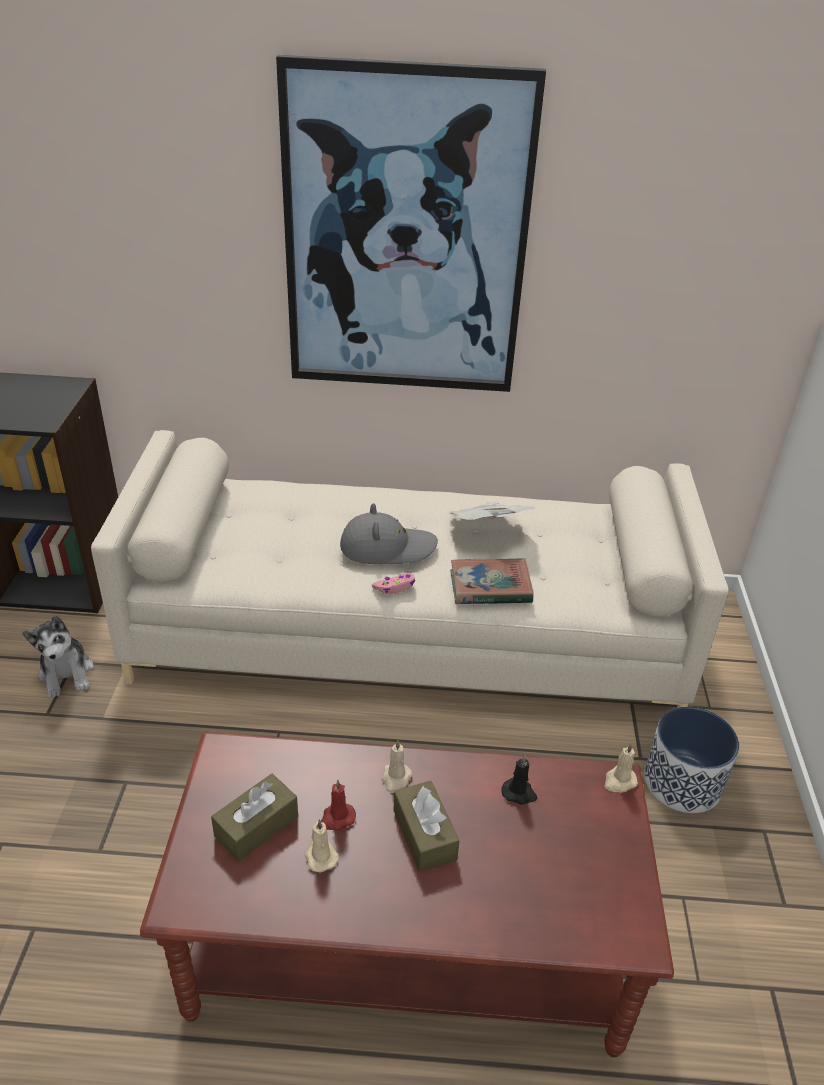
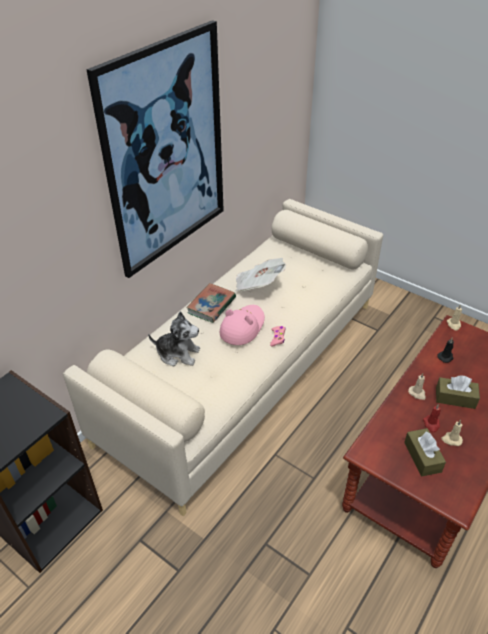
camera: 55 degrees left, 5 degrees up
(67, 673) = (148, 547): plush toy -> plush toy (178, 354)
(387, 547) = (242, 327): grey hat -> pink hat
(490, 587) = (302, 305): book -> book (211, 305)
(683, 782) = (398, 325): planter -> none

